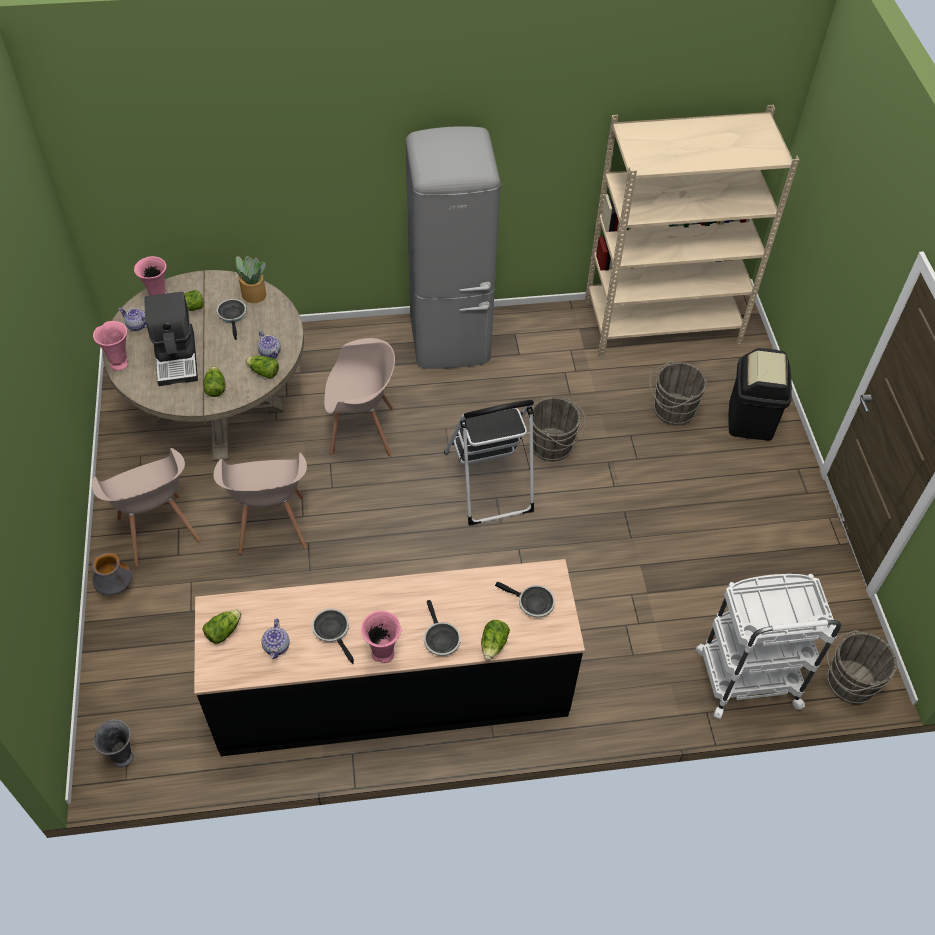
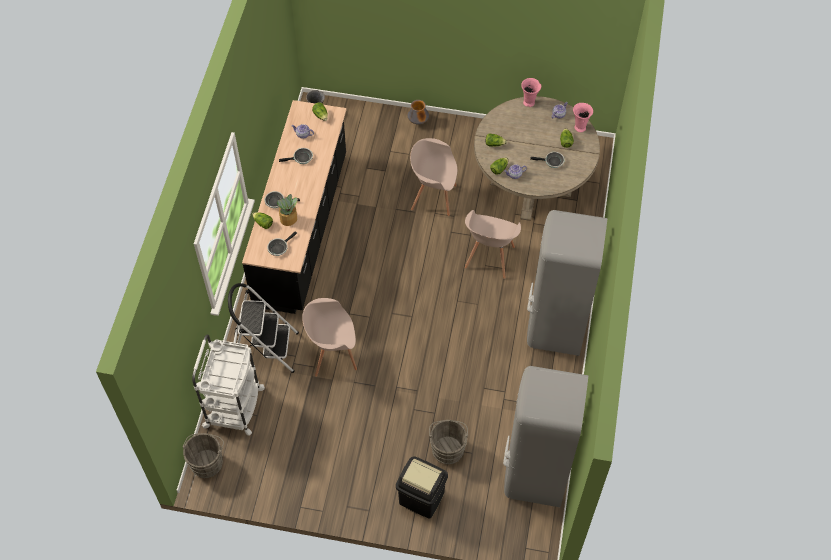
camera: 110 degrees right, 5 degrees up
(158, 531) = (449, 144): beige chair -> beige chair (332, 354)
(177, 358) = (524, 130): coffee machine -> none
(253, 294) = (569, 175): potted plant -> potted plant (289, 219)
(383, 654) = (279, 176): pink vase -> none
(488, 484) = (424, 315): step ladder -> step ladder (262, 350)
(554, 446) = (441, 362): grey bucket -> none
(661, 323) = (534, 476): beige bookcase -> grey fridge

